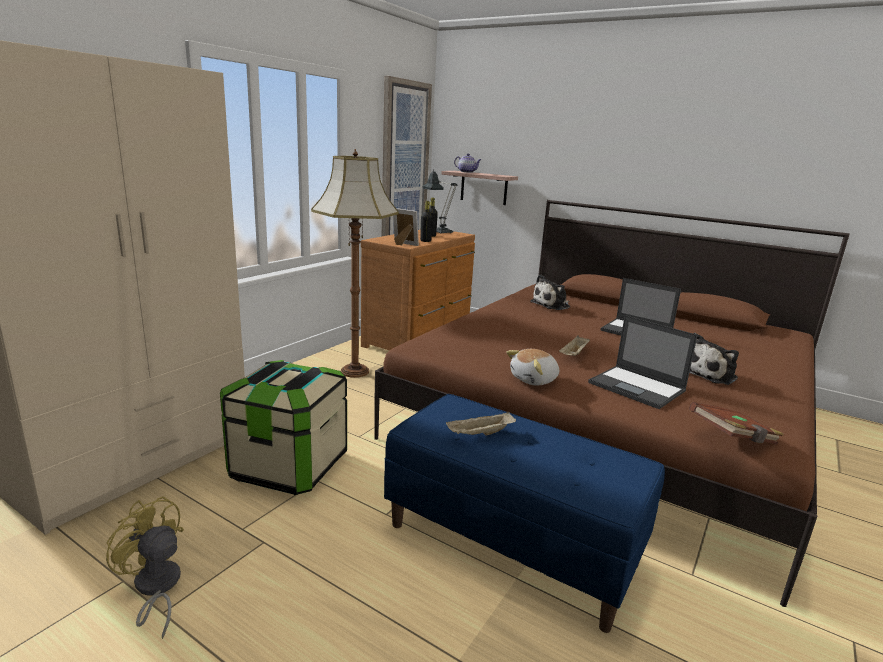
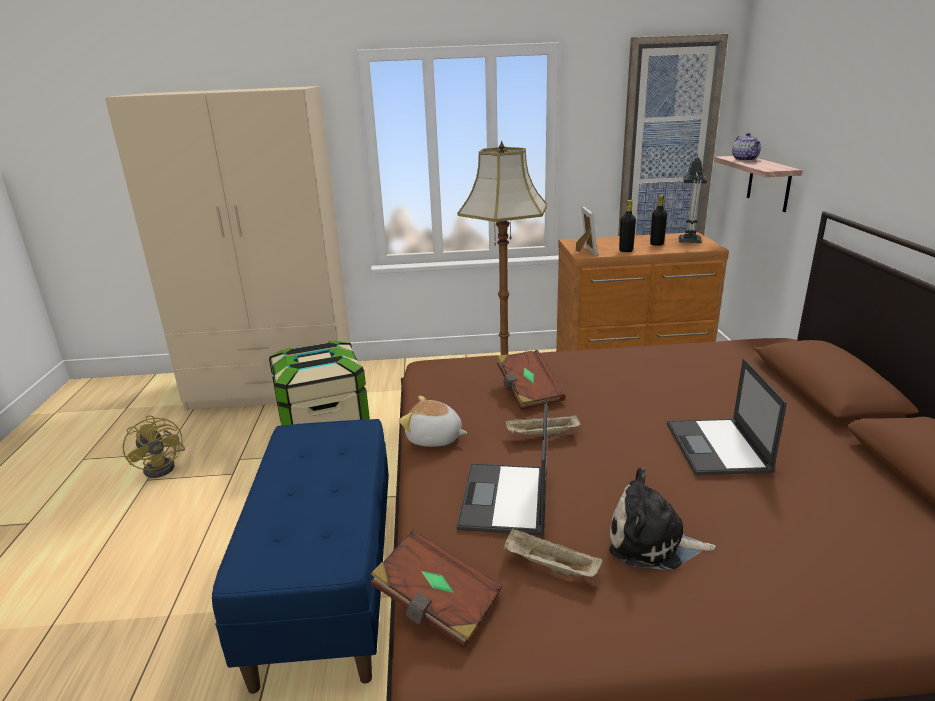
camera: 55 degrees right, 5 degrees up
(155, 589) = (164, 466): yellow fan -> yellow fan turned 150 degrees clockwise
(480, 434) = (313, 461): beige tray -> beige tray (549, 567)
(515, 338) = (528, 392): none -> brown book
(552, 305) = (701, 372): plush toy -> none

